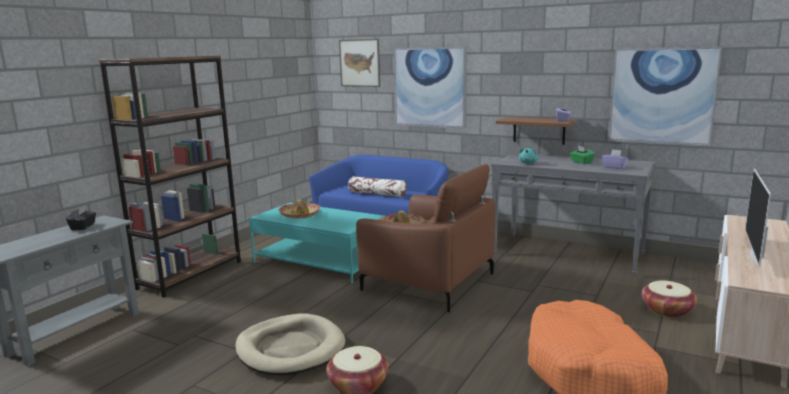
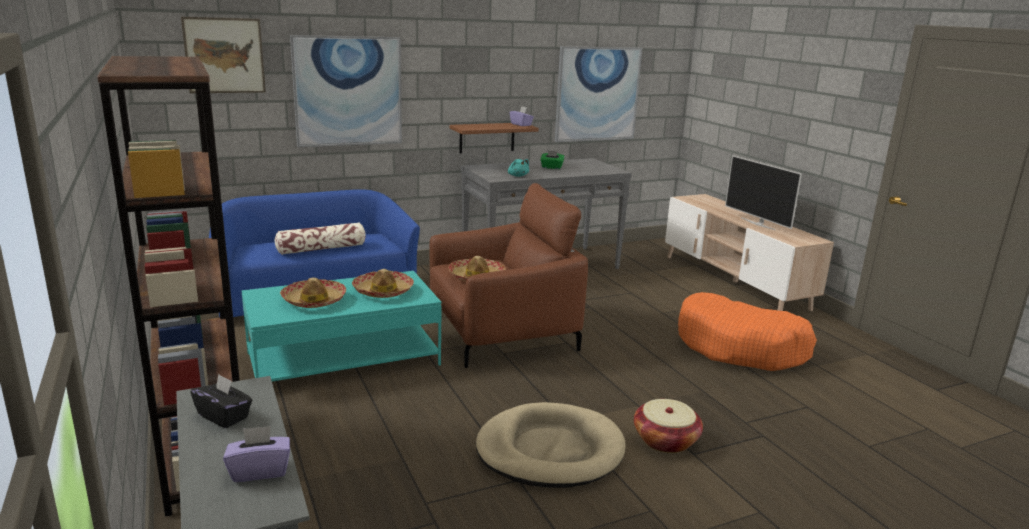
camera: 55 degrees left, 5 degrees up
(339, 220) = (383, 291): none -> hat
(614, 167) = (588, 168): purple tissue box -> purple tissue box (260, 471)
(667, 310) = (684, 287): basket -> none

